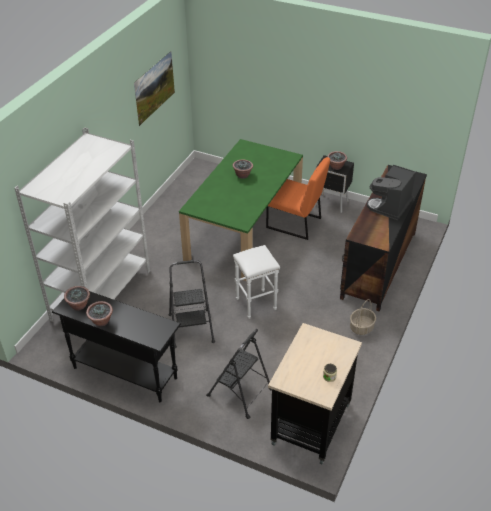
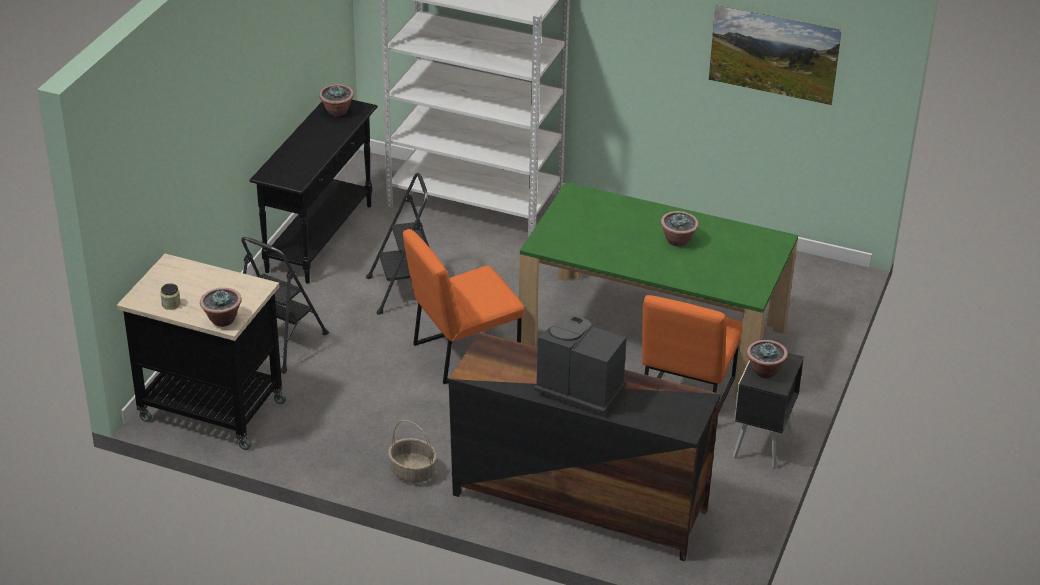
camera: 85 degrees right, 5 degrees down
(101, 321) = (306, 131): potted plant -> potted plant (222, 320)
(255, 304) = (463, 352): white stool -> orange chair

